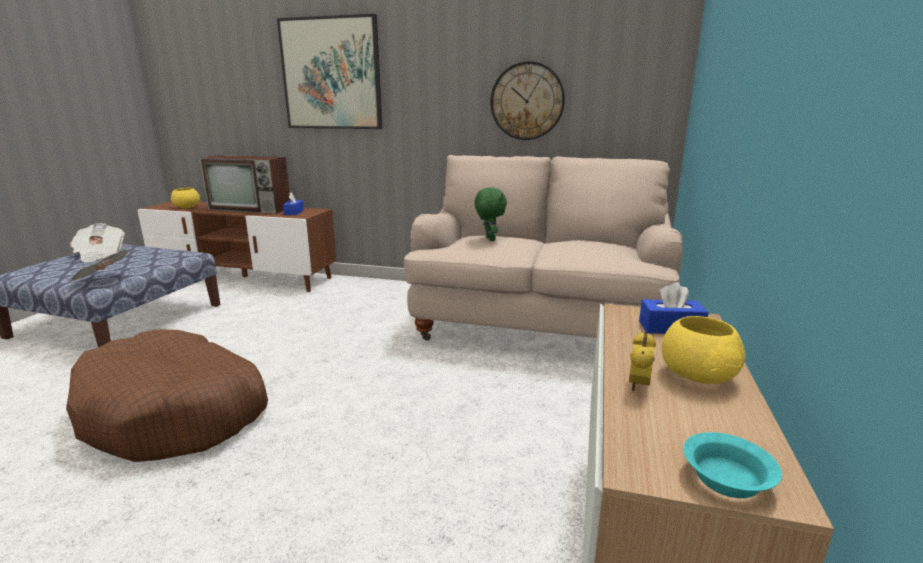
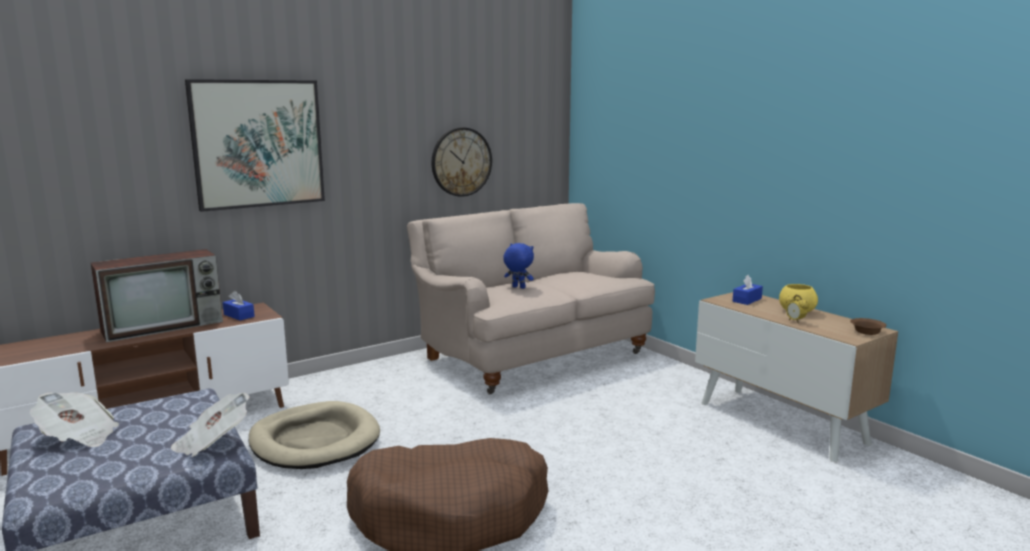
camera: 50 degrees left, 5 degrees down
(186, 207) = (55, 349): yellow bowl -> none
(265, 319) = (315, 441): none -> beige dog bed
(489, 239) = (518, 287): green plush toy -> blue plush toy
(725, 478) = (866, 332): turquoise bowl -> brown bowl

